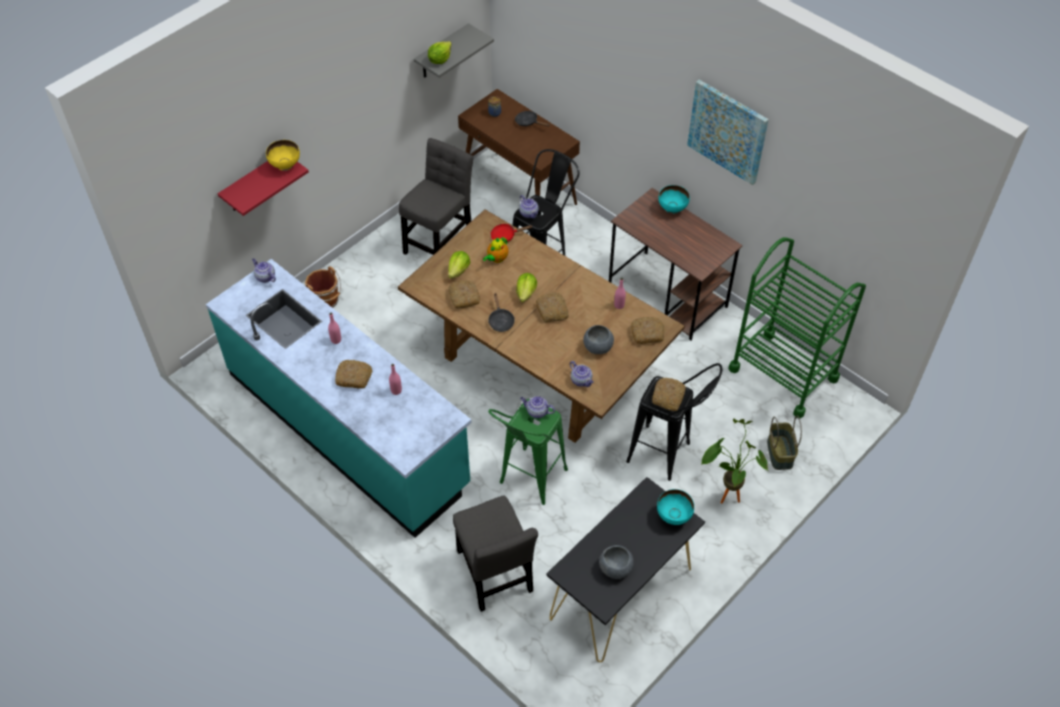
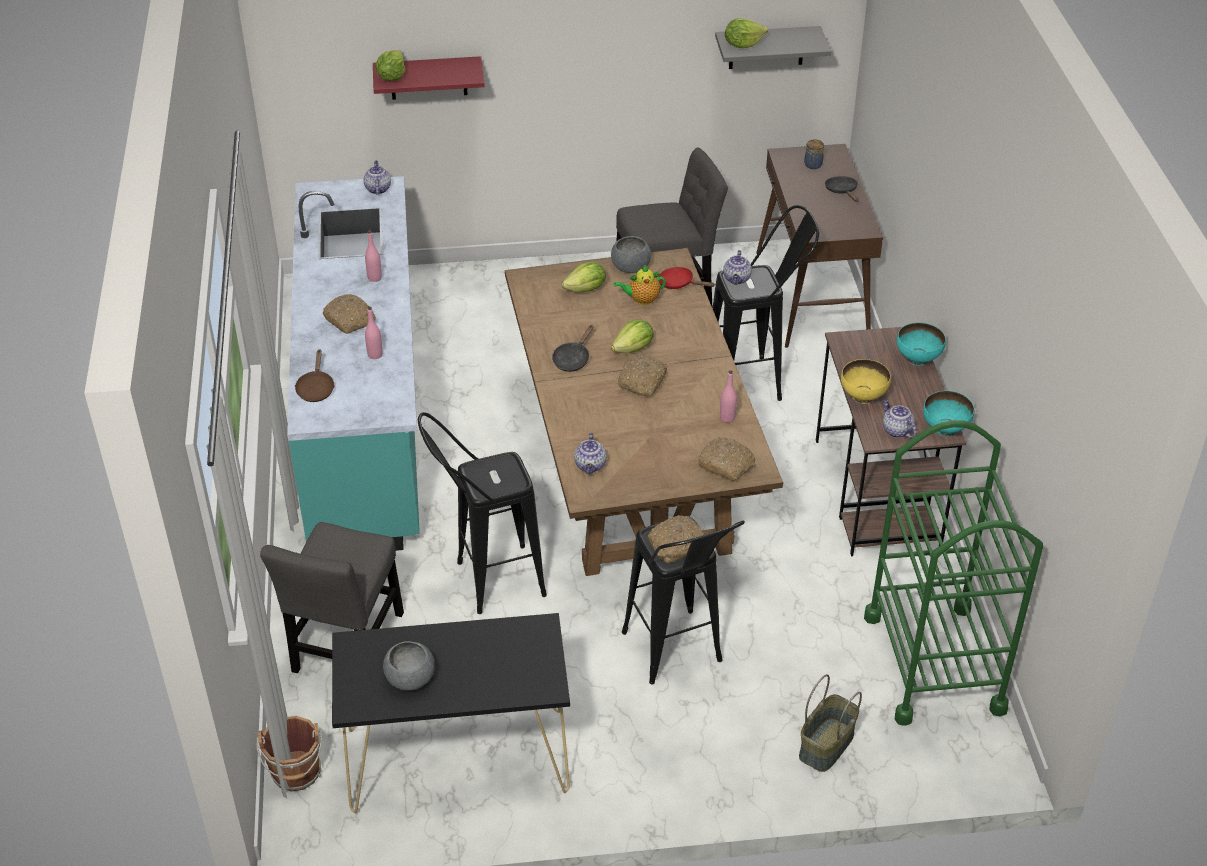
camera: 40 degrees right, 10 degrees down
(243, 197) = (392, 77): none -> lettuce
(285, 166) = (466, 69): yellow bowl -> yellow bowl (863, 397)
(326, 301) = (482, 289): brown bucket -> brown bucket (296, 774)
(387, 435) = (316, 388): none -> brown frying pan
(463, 297) = (560, 316): bread -> none
(528, 484) = (486, 583): green stool -> black stool
(536, 412) = (508, 469): teapot -> teapot (896, 430)
(597, 347) = (650, 444): grey bowl -> grey bowl (630, 267)
(673, 516) = (539, 671): turquoise bowl -> turquoise bowl (945, 429)
(725, 495) = (701, 743): potted plant -> none
(727, 131) = (986, 246): picture -> none

